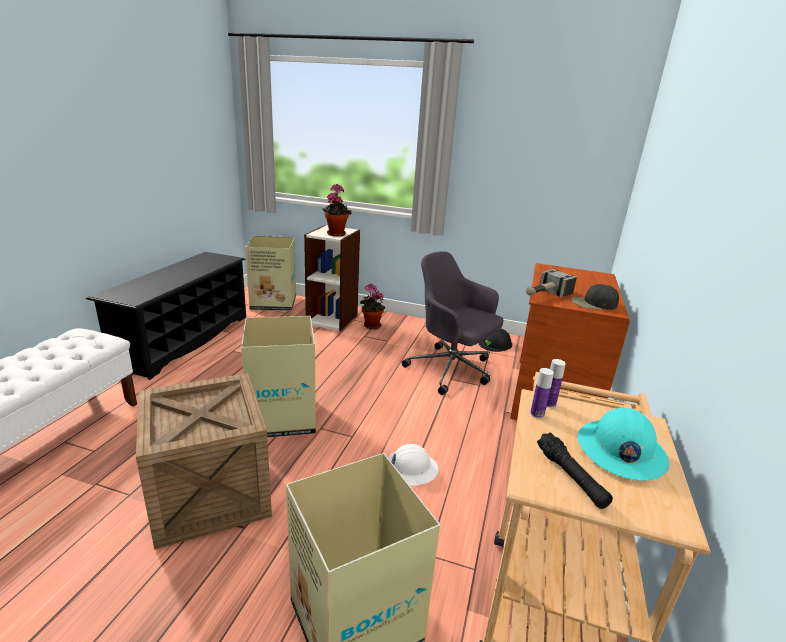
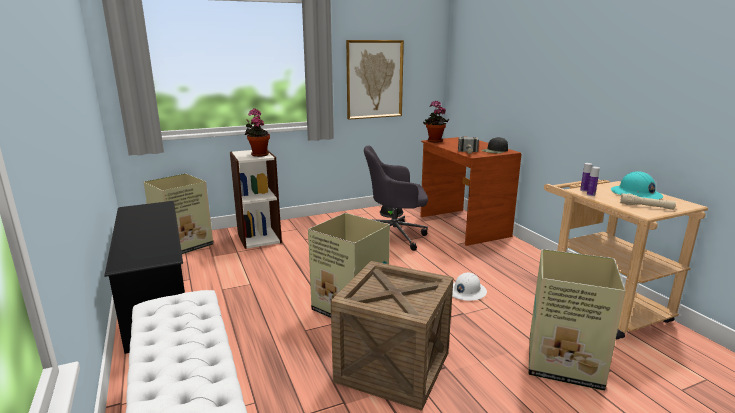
camera: 40 degrees left, 5 degrees down
(370, 326) = (296, 231): potted plant -> potted plant (434, 141)
(513, 171) = (374, 79): none -> picture
(570, 477) = (646, 207): black flashlight -> beige flashlight

